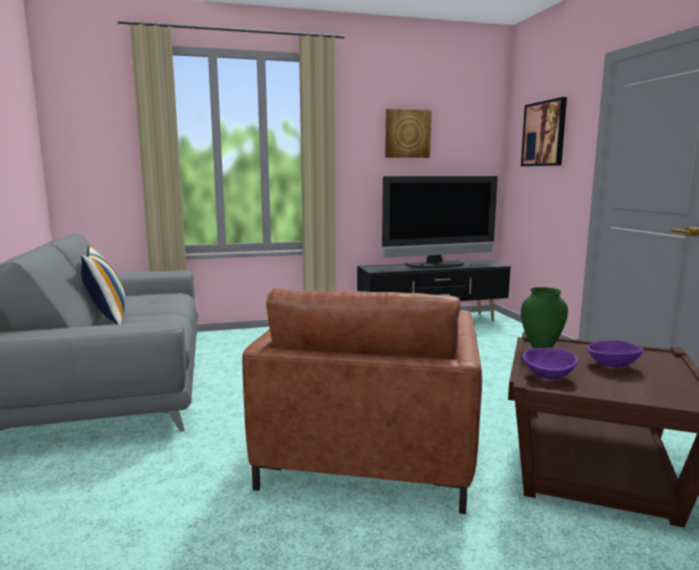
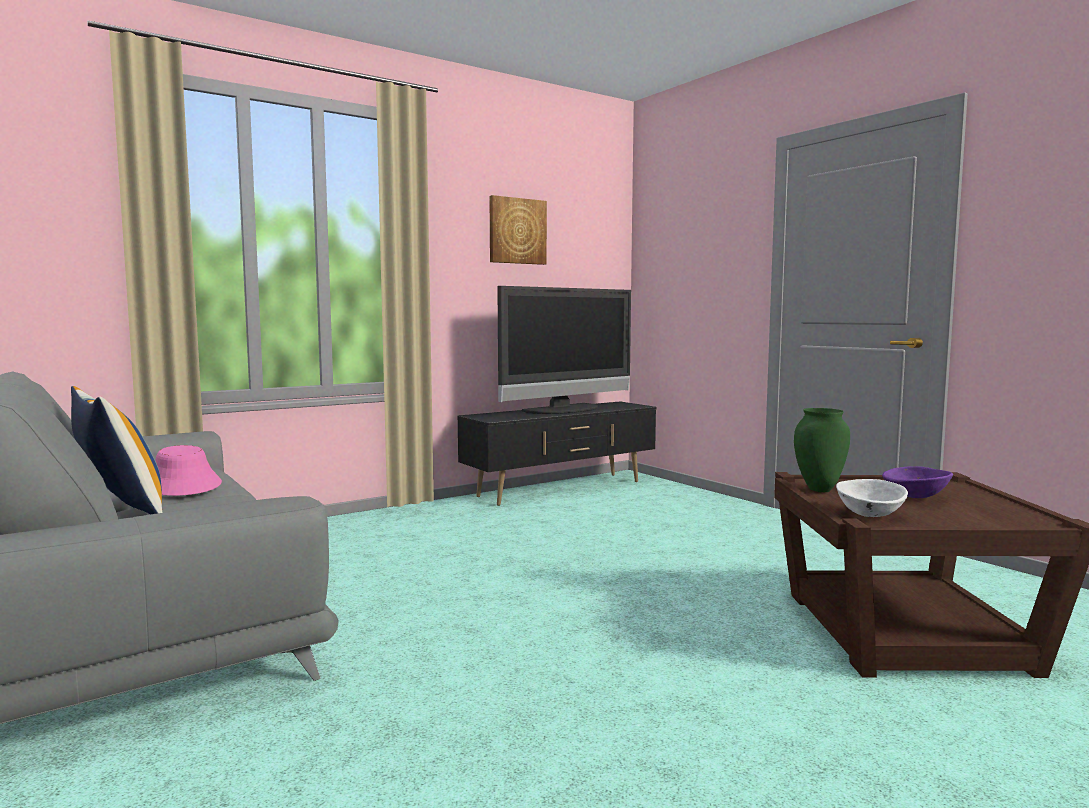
camera: 20 degrees left, 5 degrees down
(152, 305) = (183, 485): none -> pink hat
(369, 452) = (629, 660): brown armchair -> none
(544, 134) = (692, 236): picture -> none
(548, 377) = (869, 515): purple bowl -> white bowl

